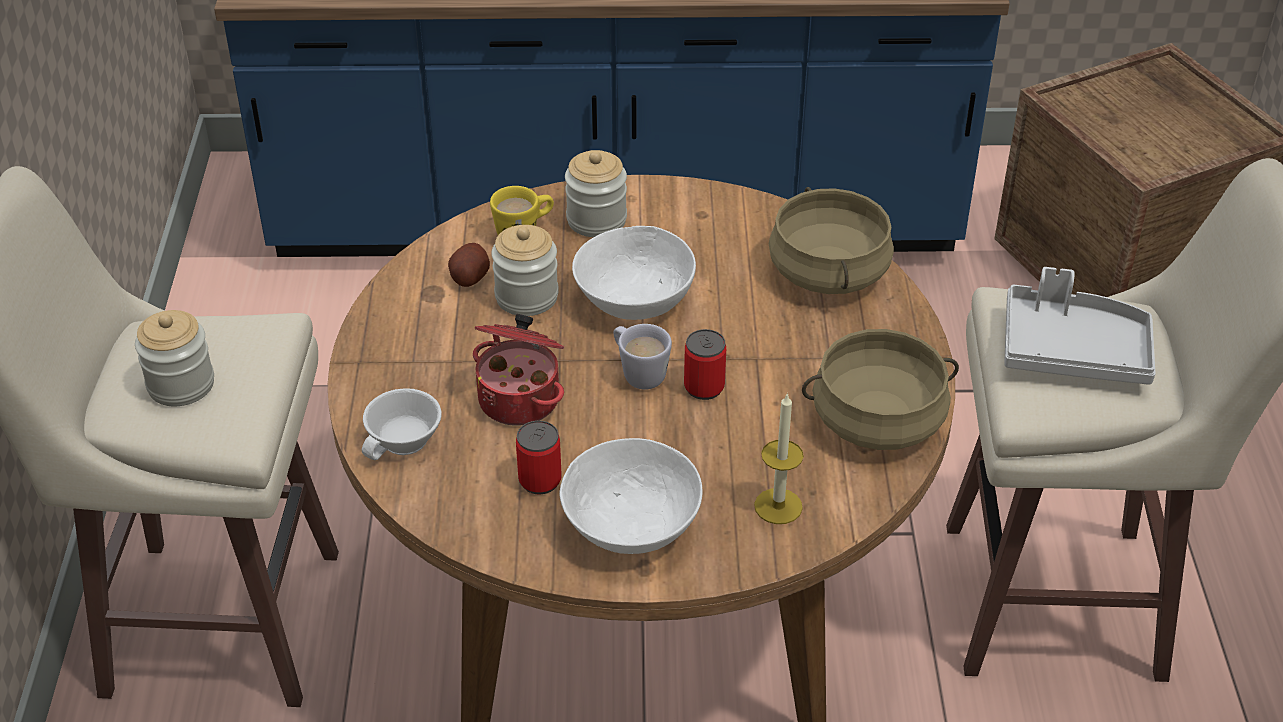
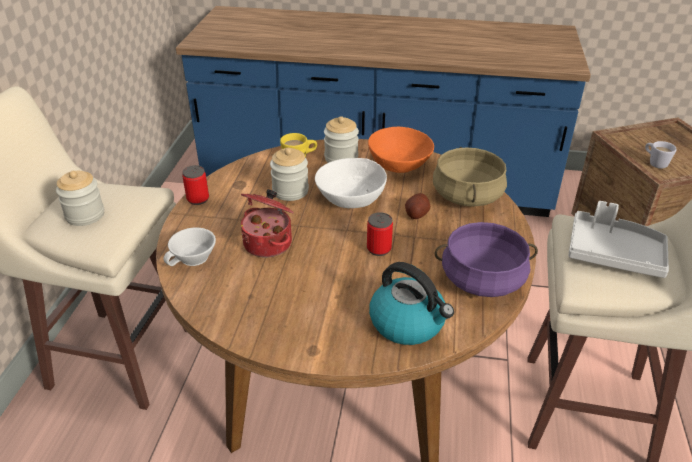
camera: 10 degrees right, 5 degrees down
(469, 277) = (262, 178): potato -> potato (416, 214)
(540, 480) = (264, 289): can -> can (198, 199)
(632, 526) = (313, 323): white bowl -> none
(638, 373) = (342, 237): white mug -> white mug (654, 163)
(702, 222) = (399, 164): none -> orange bowl
(778, 506) = (408, 323): candle -> kettle
(878, 420) = (482, 279): beige cooking pot -> purple cooking pot

